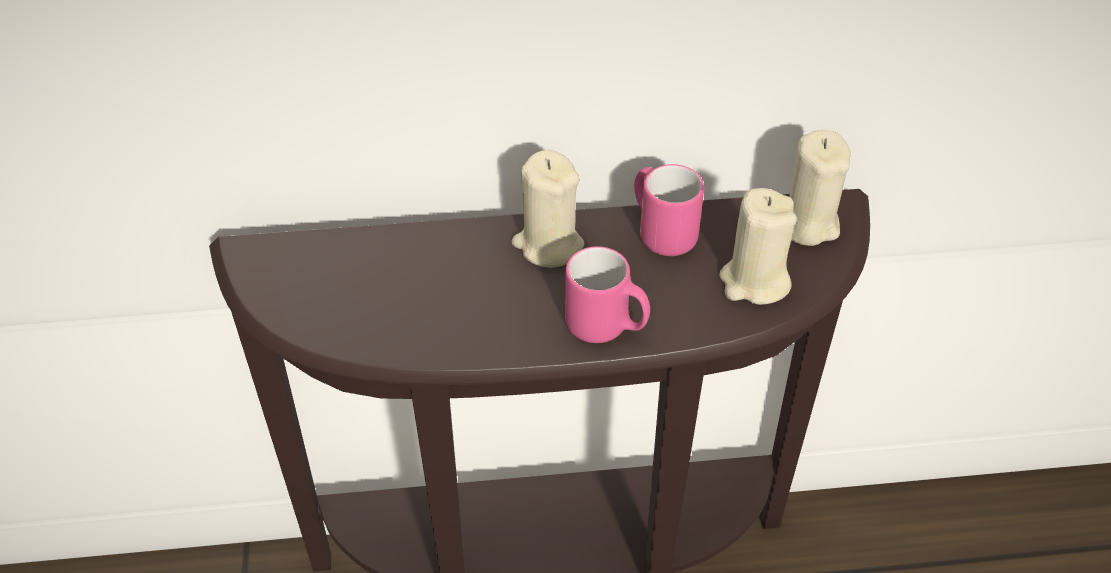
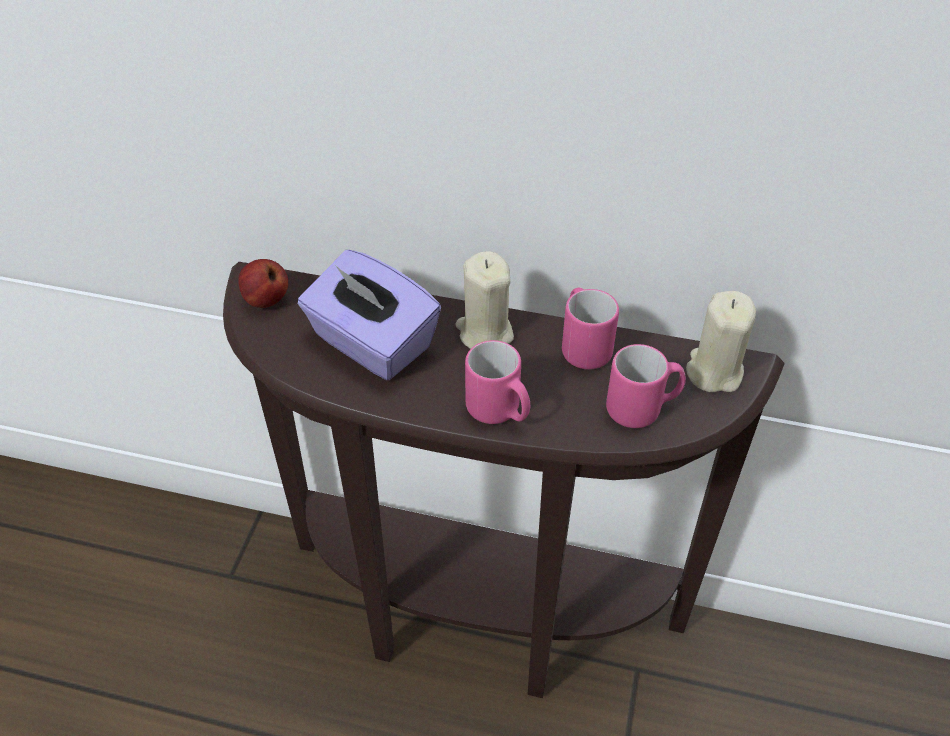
camera: 20 degrees right, 0 degrees up
(276, 273) = (266, 300): none -> apple
(427, 290) = (371, 343): none -> purple tissue box
(754, 282) = (642, 409): beige candle -> pink mug

